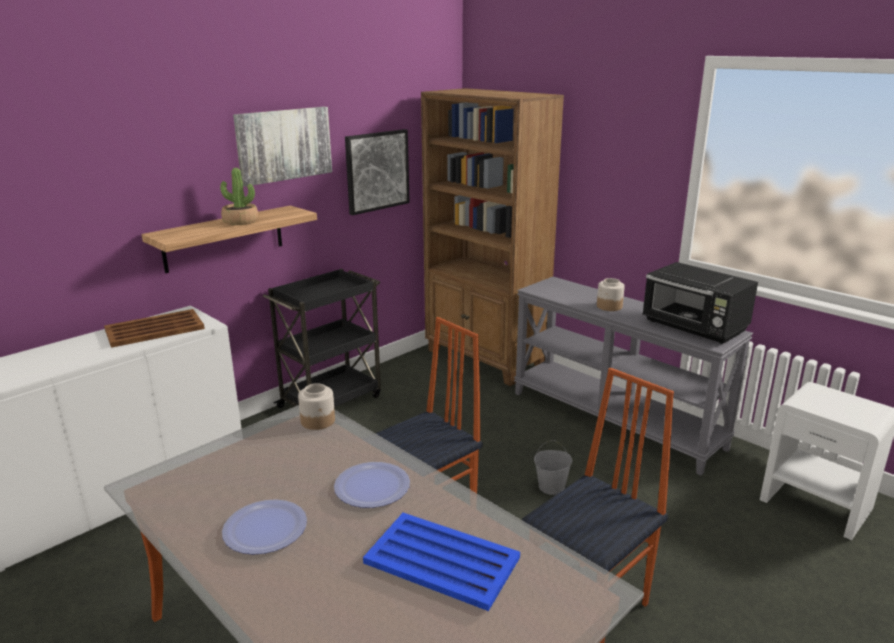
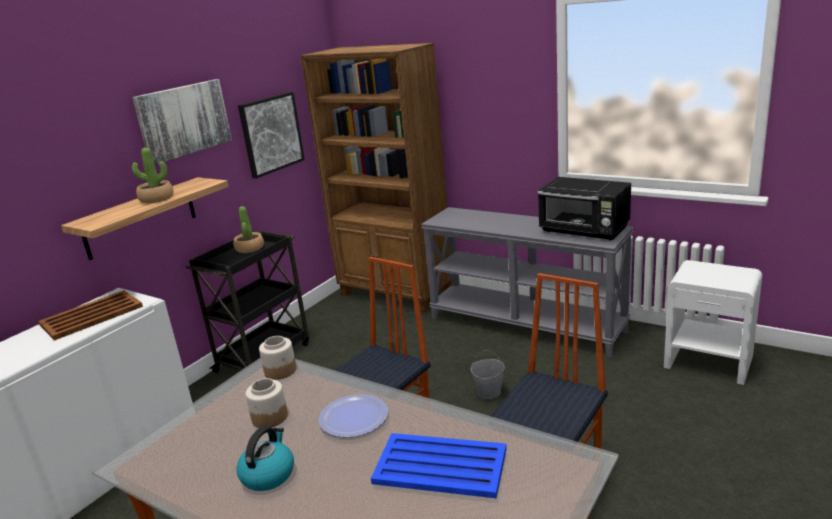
camera: 10 degrees left, 0 degrees up
(265, 528) = (268, 474): plate -> kettle
(332, 287) = (249, 248): none -> potted plant
(609, 306) = (506, 225): jar -> jar (269, 417)

